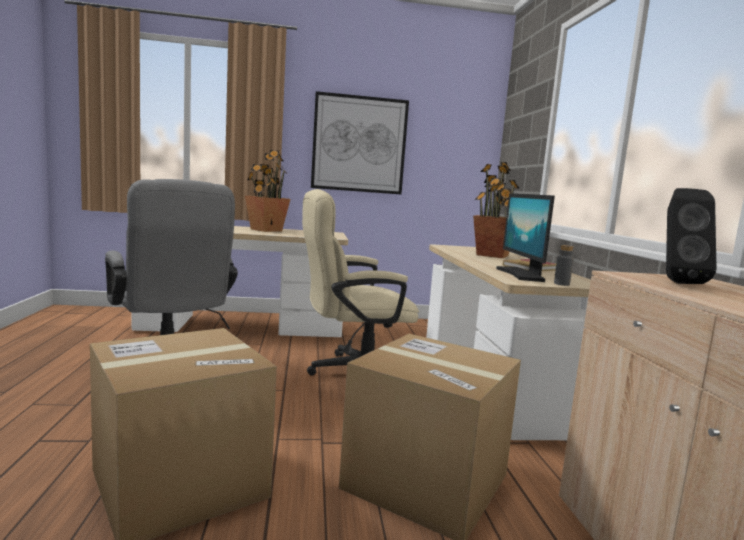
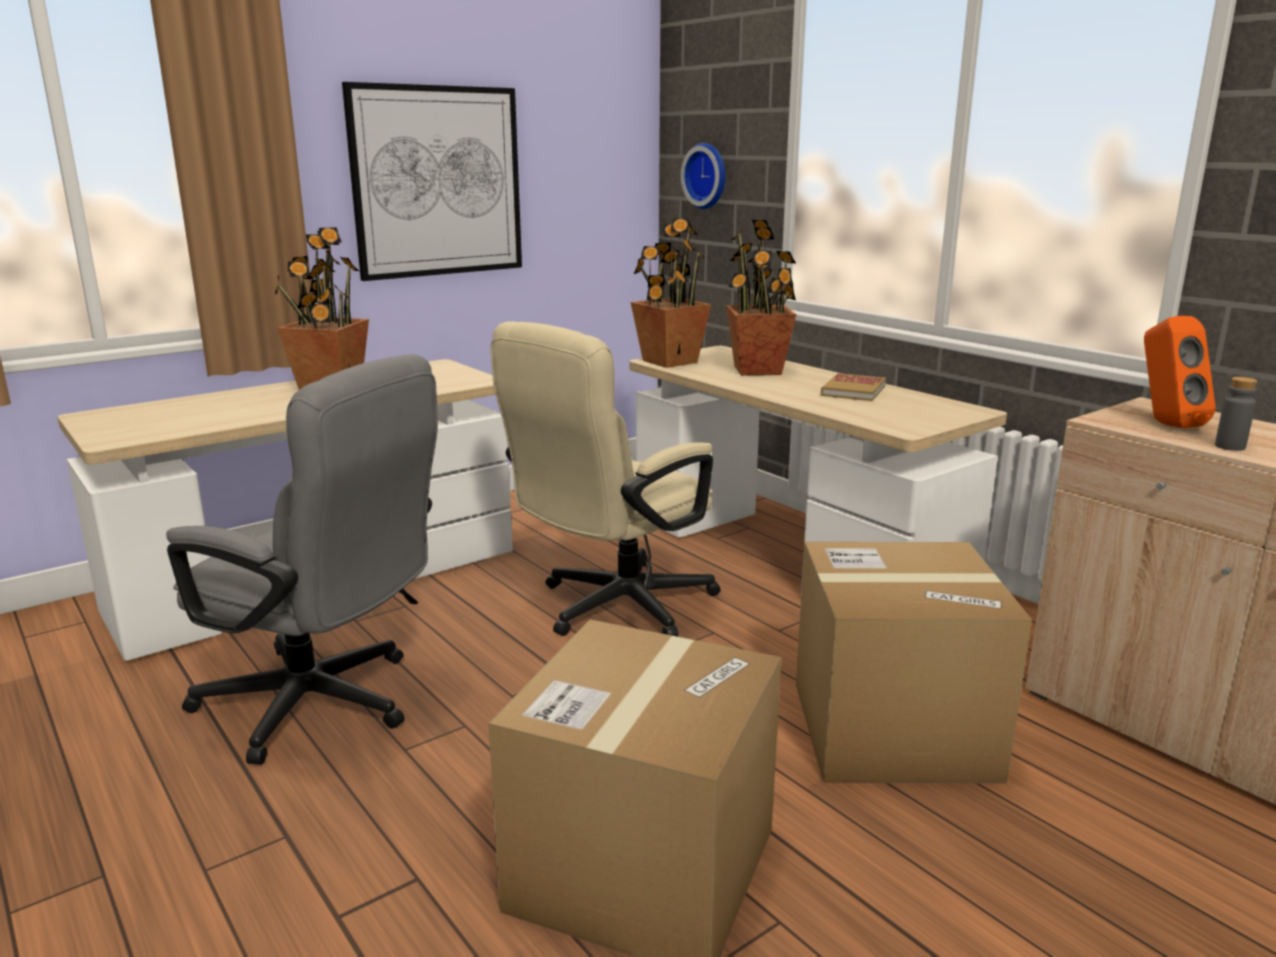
camera: 30 degrees left, 10 degrees up
(450, 247) = (669, 361): none -> potted plant
(516, 152) = (707, 176): none -> wall clock
(521, 275) = (880, 412): monitor -> none
(561, 284) = (949, 420): grey bottle -> grey bottle (1230, 446)
(676, 282) = (1164, 423): black speaker -> orange speaker

